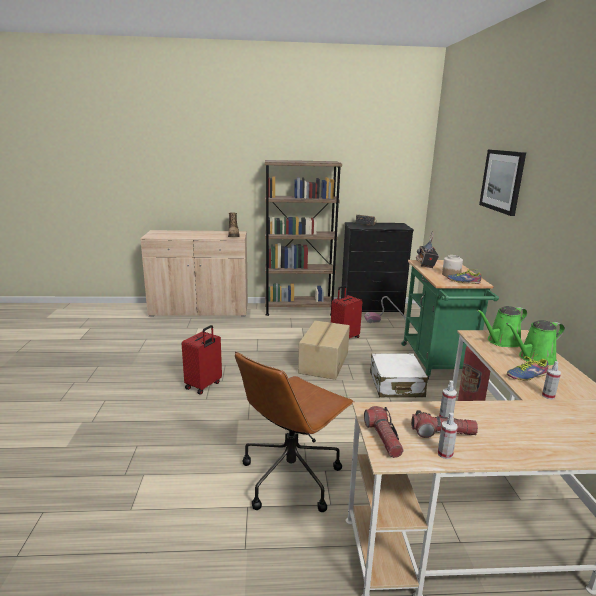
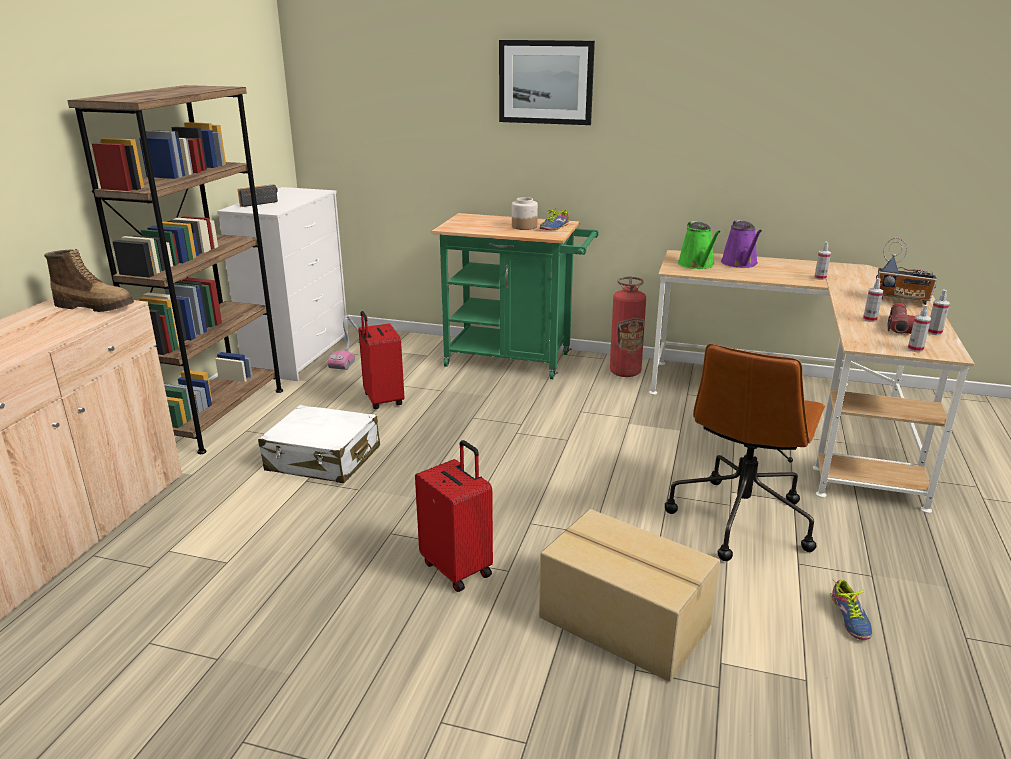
camera: 70 degrees left, 5 degrees up
(291, 476) = (740, 518): brown office chair -> brown office chair turned 60 degrees clockwise
(323, 363) = (454, 436): cardboard box -> cardboard box (624, 622)
(371, 309) = (298, 356): black dresser -> white dresser
(383, 438) = (915, 349): flashlight -> spray bottle
(396, 384) = (552, 399): white suitcase -> white suitcase (323, 459)
(426, 265) = (467, 227): radio -> radio (902, 300)
(525, 374) = (777, 275): shoe -> shoe (848, 618)
(534, 358) = (740, 263): green watering can -> purple watering can

